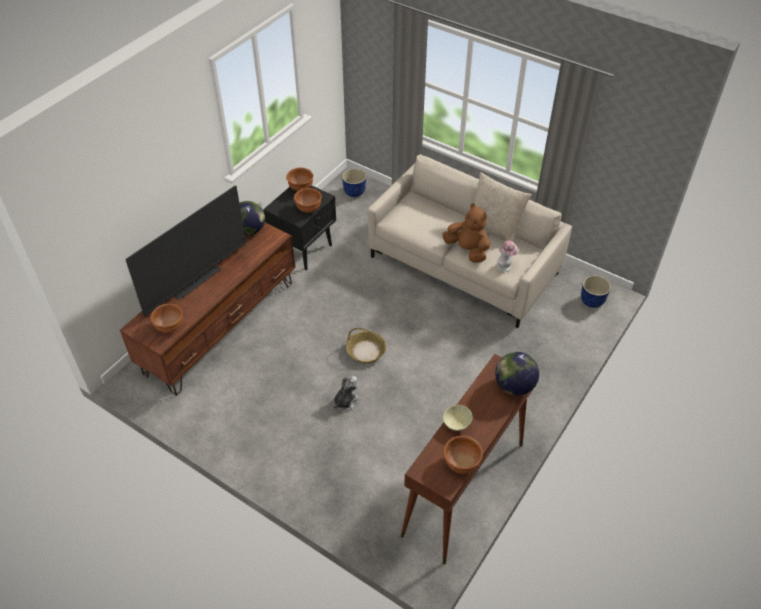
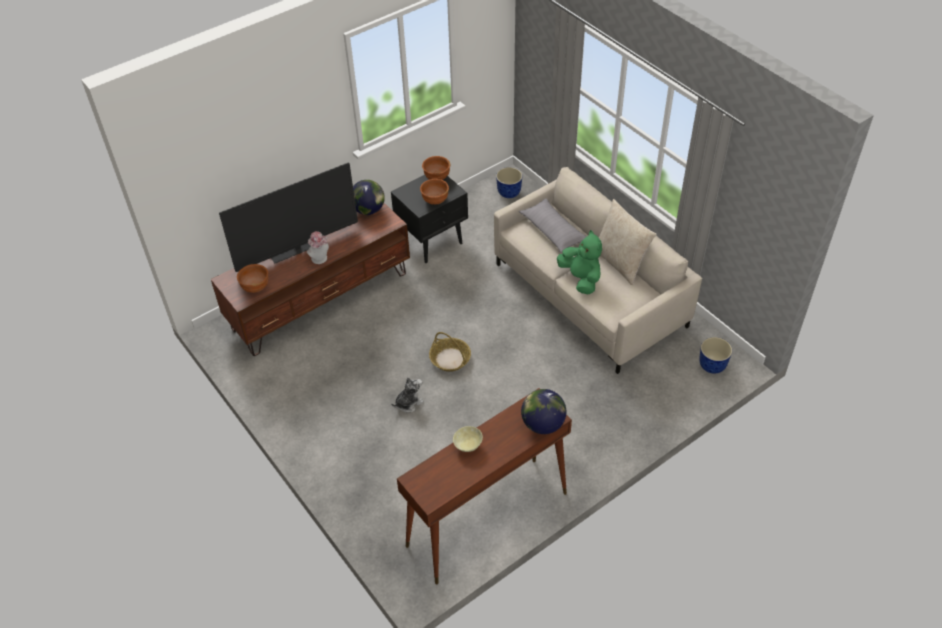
camera: 20 degrees right, 0 degrees up
(424, 214) = (553, 231): none -> grey pillow
(461, 464) = (454, 483): brown bowl -> none
(467, 250) = (581, 279): brown plush toy -> green plush toy
(505, 267) = (612, 305): hat -> hat (320, 259)

